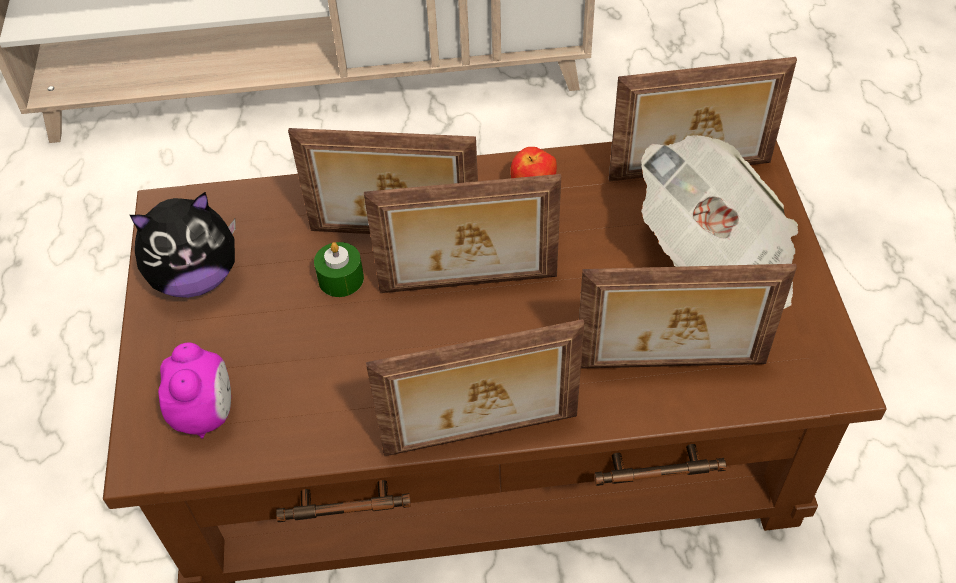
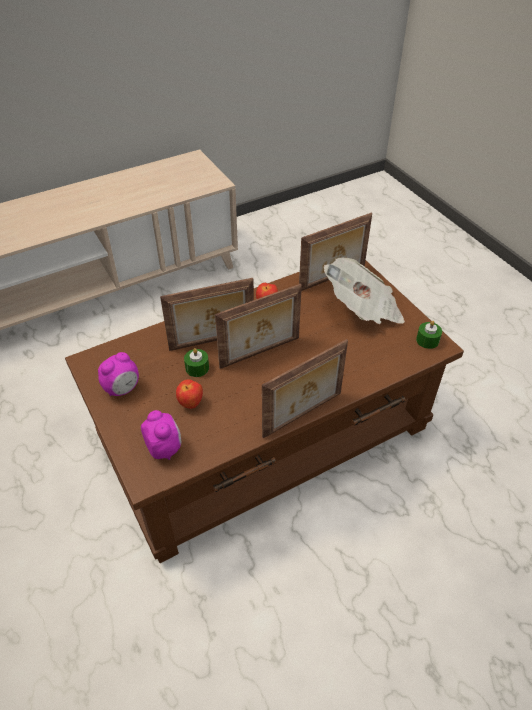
camera: 25 degrees left, 5 degrees down
(196, 278) = (122, 389): plush toy -> alarm clock
(294, 344) = (191, 403): none -> apple
(670, 367) = (369, 361): picture frame -> none
(817, 361) = (427, 340): none -> green candle

